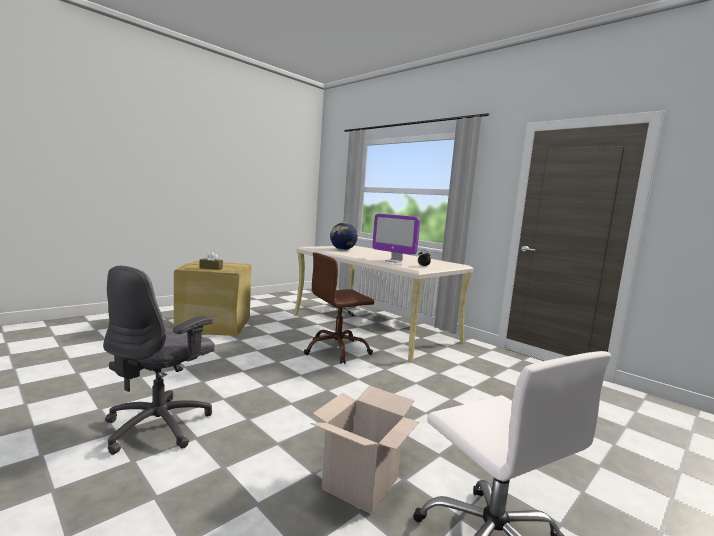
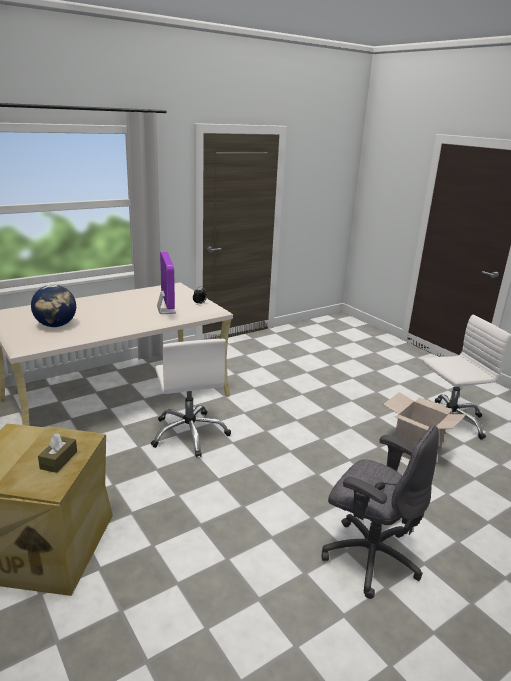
camera: 80 degrees left, 15 degrees up
(337, 350) = (190, 434): brown office chair -> white office chair
(393, 261) = (166, 311): monitor -> monitor turned 60 degrees counterclockwise

